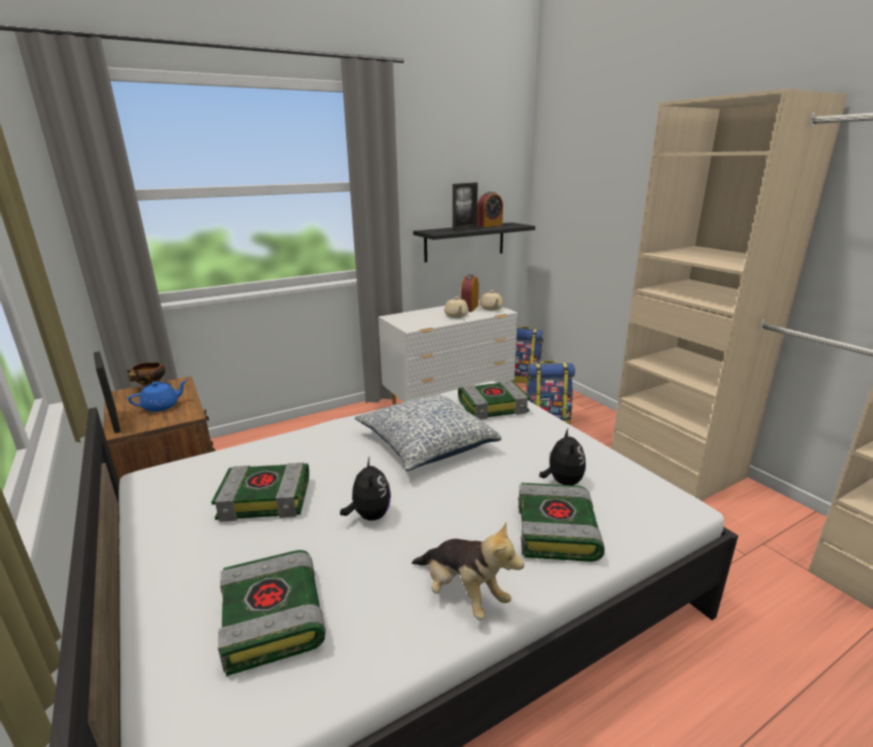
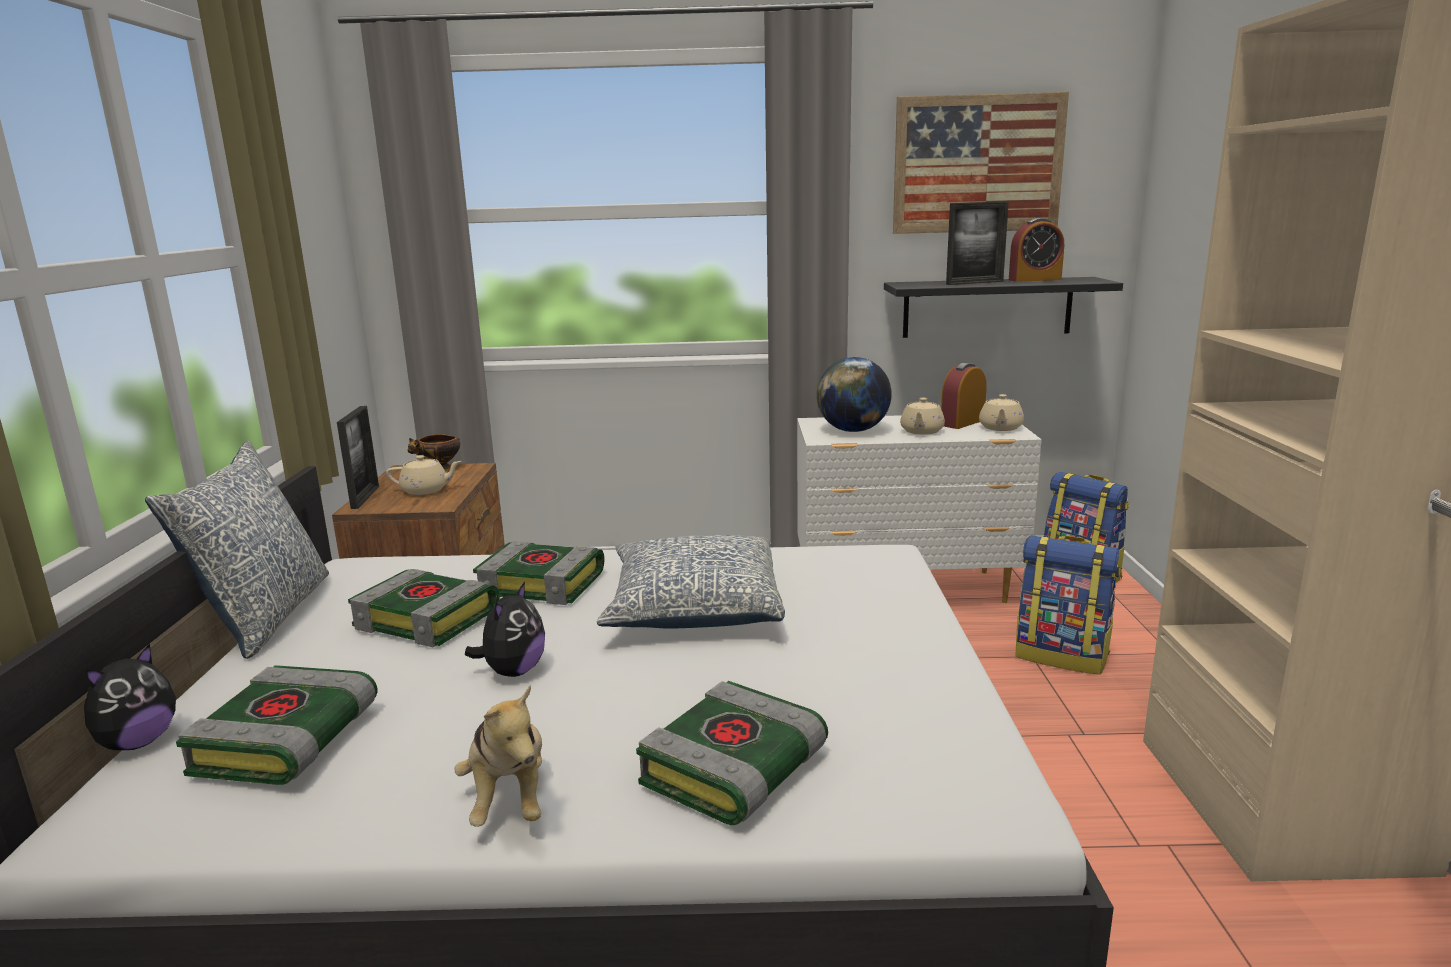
camera: 30 degrees right, 5 degrees down
(124, 534) = (265, 616): none -> pillow
(162, 406) = (426, 490): blue teapot -> beige teapot
(420, 320) = (853, 431): none -> globe
(456, 160) = (977, 164): none -> picture
(493, 406) = (859, 579): book -> book (544, 584)
(562, 482) = (832, 709): plush toy -> plush toy (137, 742)

